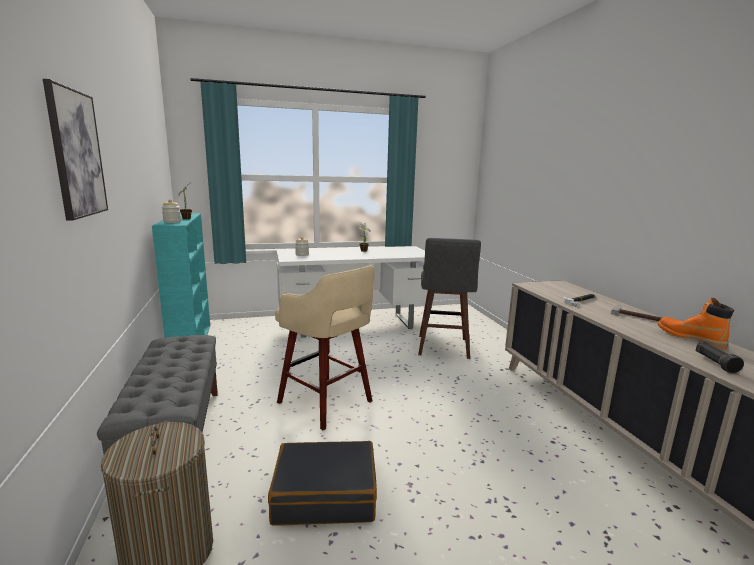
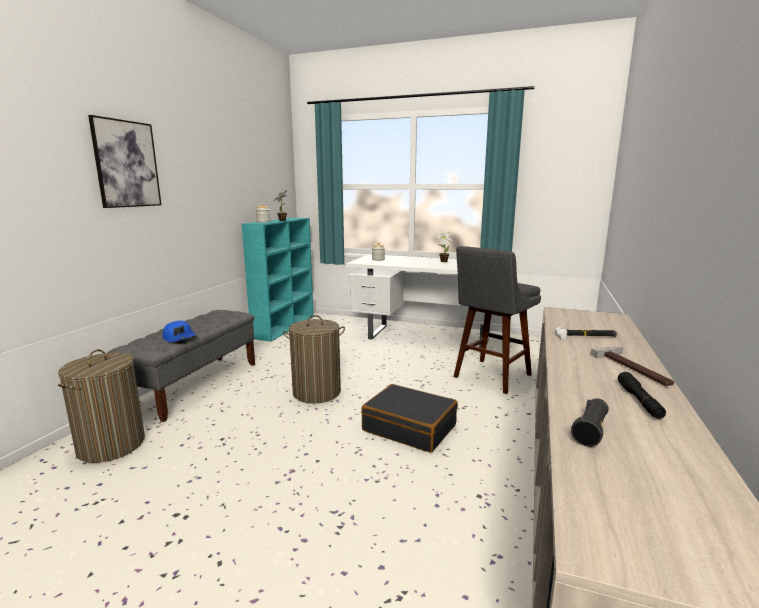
camera: 35 degrees right, 0 degrees up
(183, 383) = (179, 338): none -> blue cap
(325, 494) = (228, 451): black suitcase -> black suitcase (409, 428)
(327, 403) = (316, 392): beige stool -> laundry basket
(689, 338) = (639, 401): orange boot -> black flashlight

